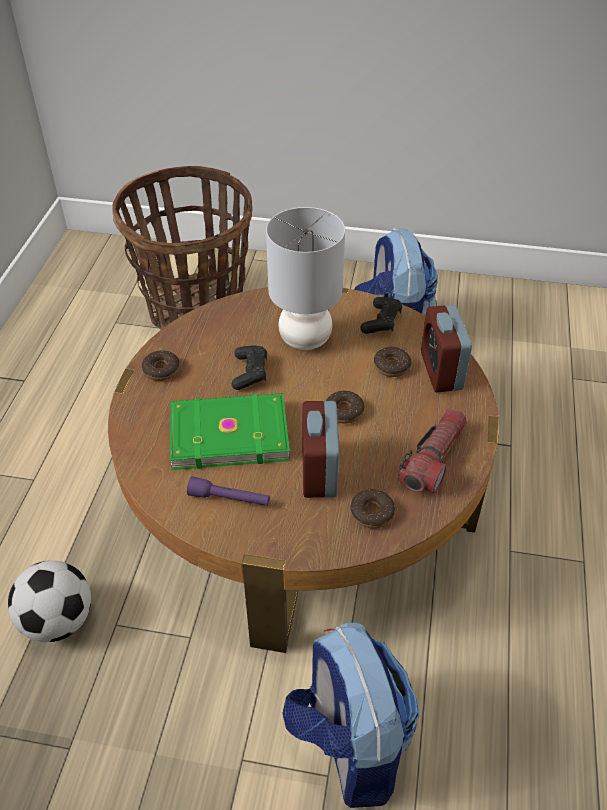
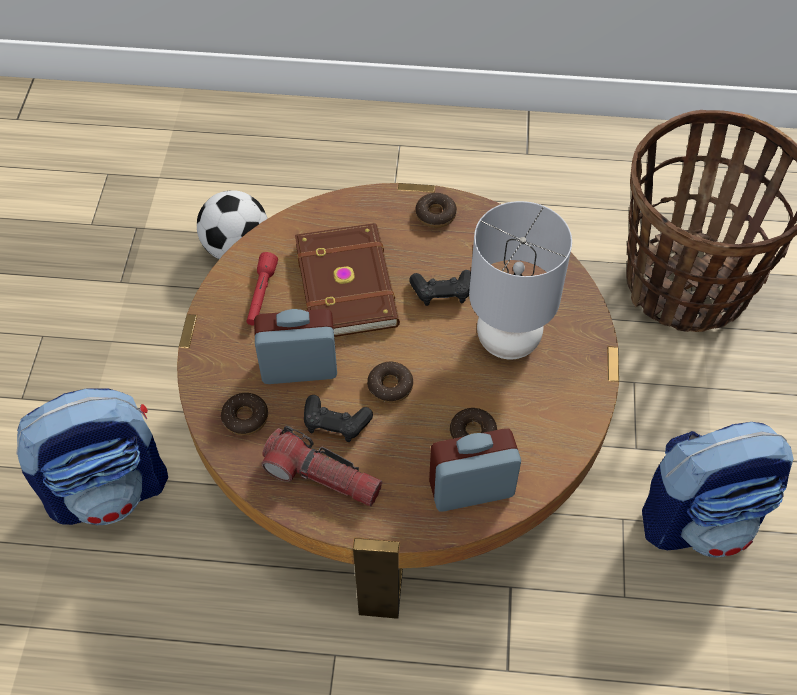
camera: 85 degrees right, 10 degrees up
(228, 433) = (348, 283): green book -> brown book
(229, 499) = (261, 295): purple flashlight -> red flashlight
(381, 321) = (556, 421): black game controller -> black game controller (335, 423)

